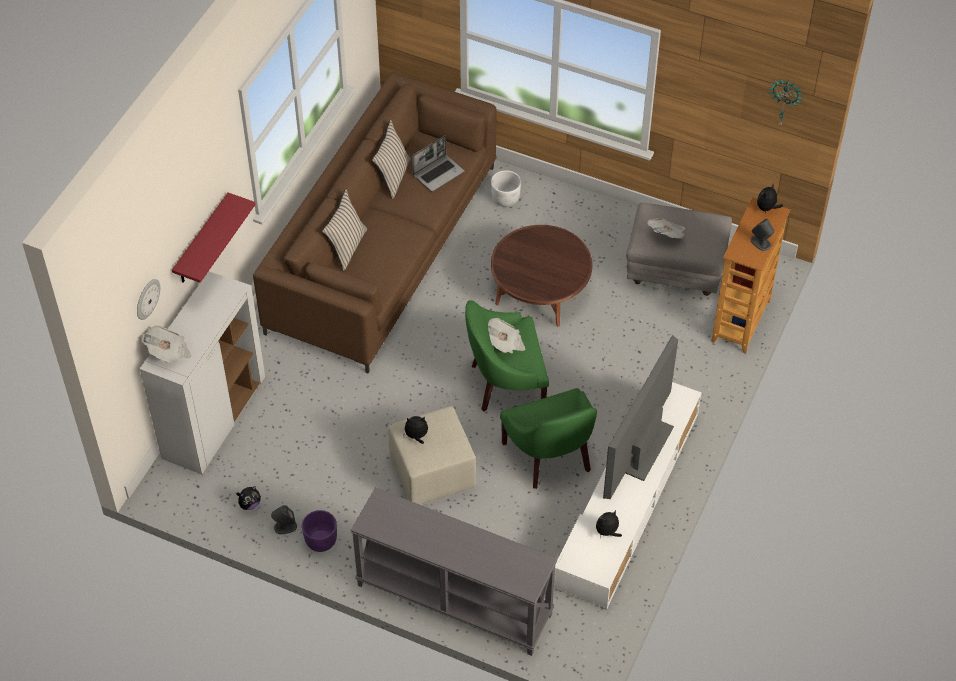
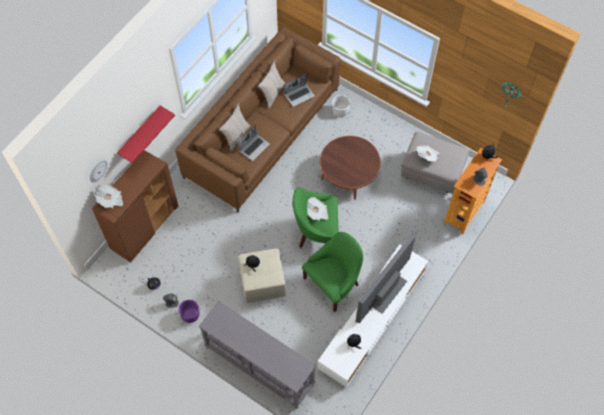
camera: 10 degrees right, 10 degrees up
(214, 418) = (144, 227): white cabinet -> brown cabinet
(381, 259) = (254, 147): none -> laptop
(551, 456) = (333, 283): green armchair -> green armchair turned 120 degrees counterclockwise

